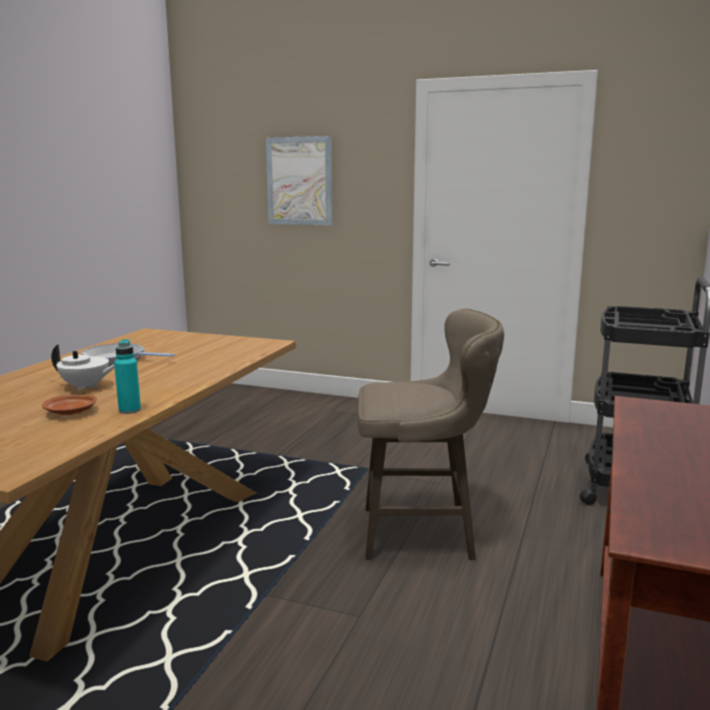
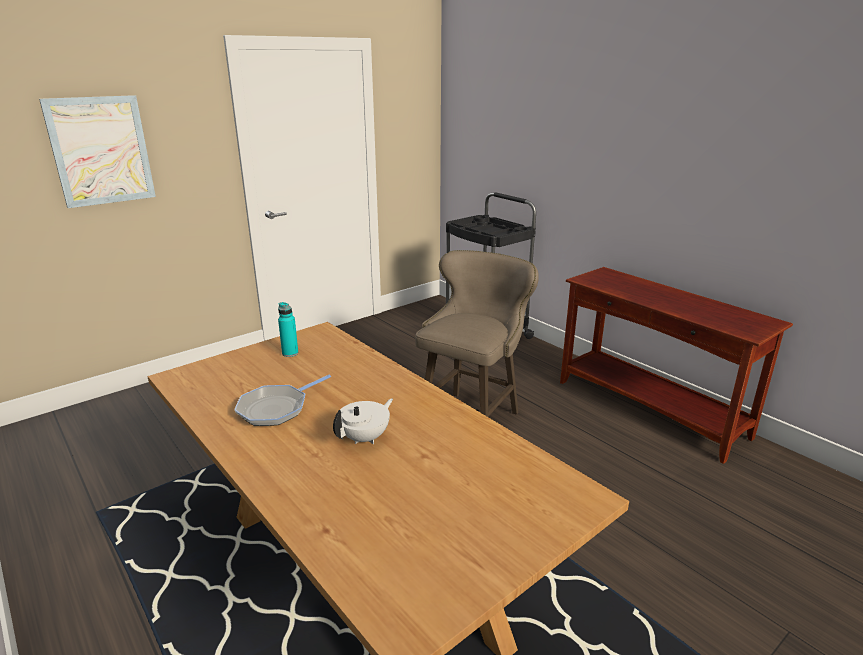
camera: 60 degrees left, 10 degrees up
(71, 412) = (444, 453): brown plate -> none
(129, 410) = (465, 424): turquoise bottle -> turquoise bottle (290, 353)

